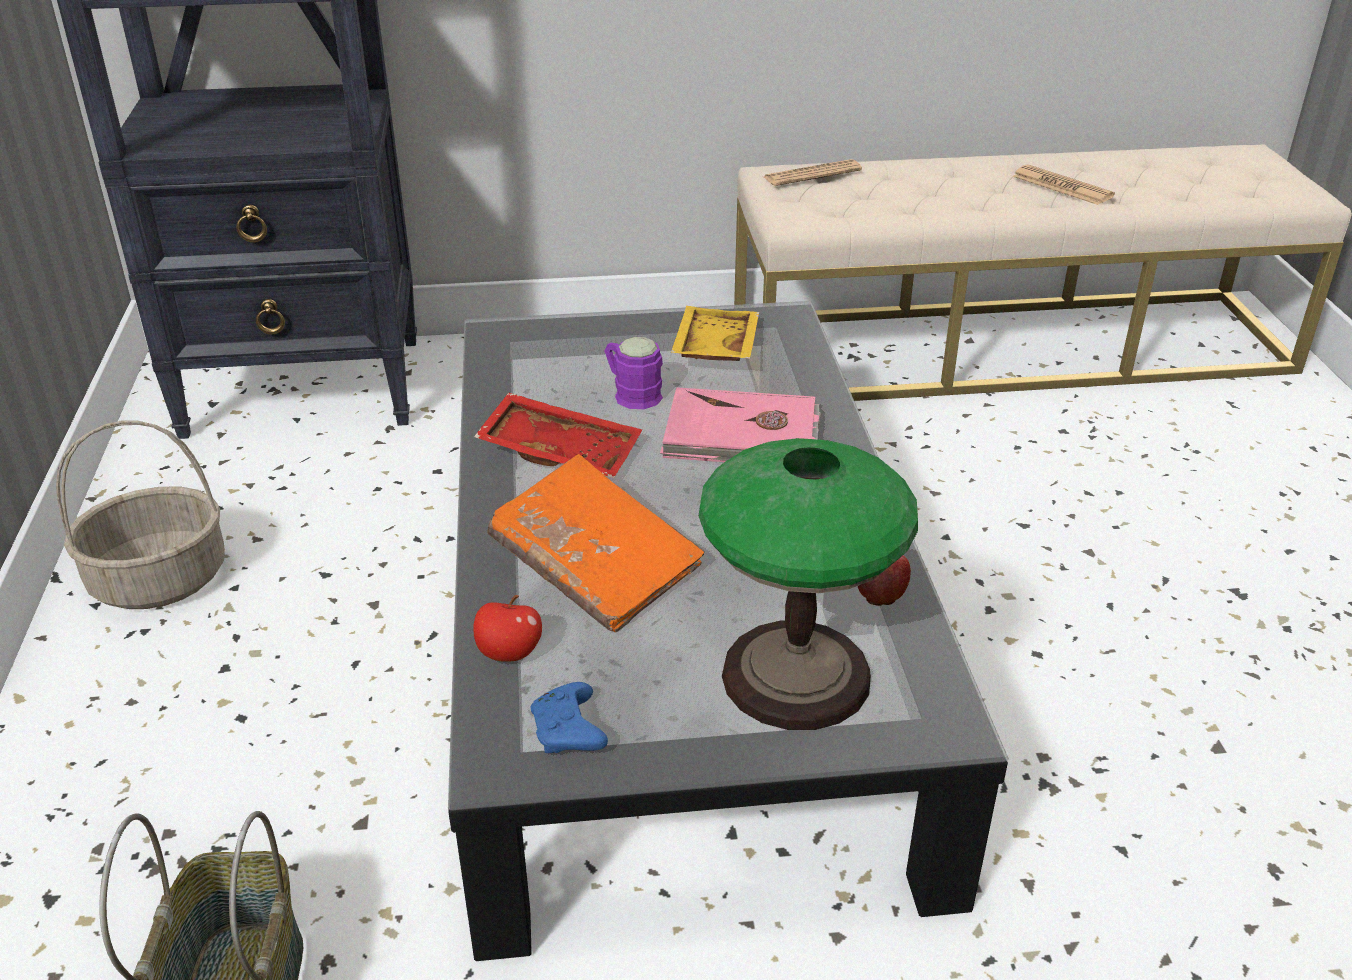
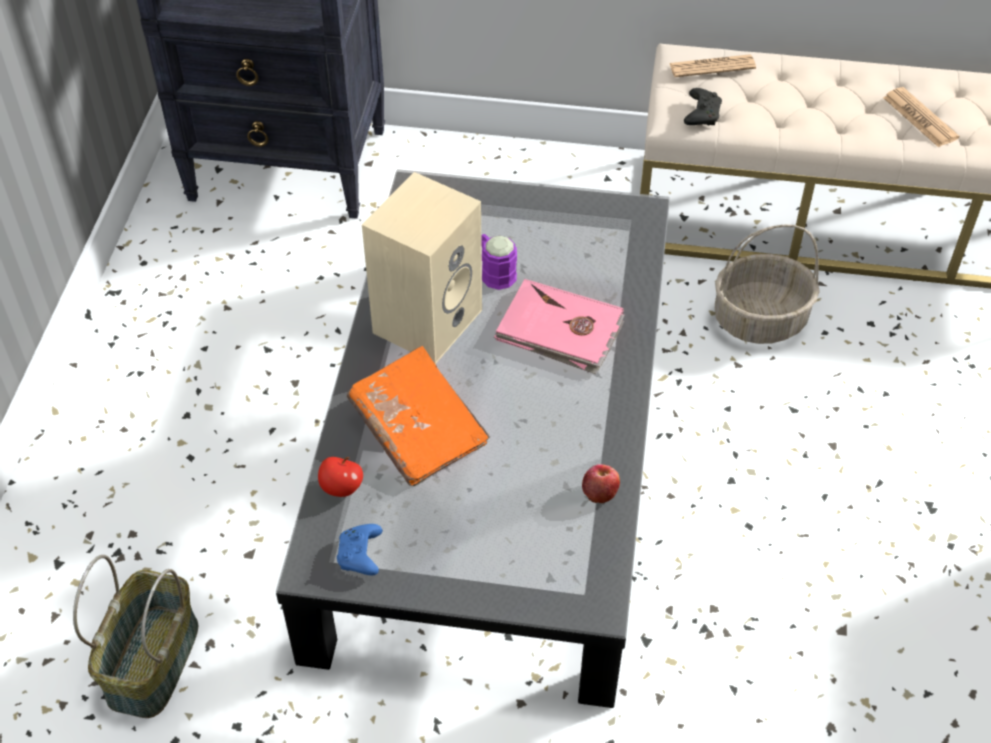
camera: 15 degrees right, 15 degrees up
(158, 581) = (154, 332): basket -> basket (759, 320)
(561, 451) = (427, 319): red tray -> beige speaker
(713, 349) = (572, 236): yellow tray -> none
(797, 677) = (517, 547): table lamp -> none
(822, 210) = (701, 114): none -> black game controller

